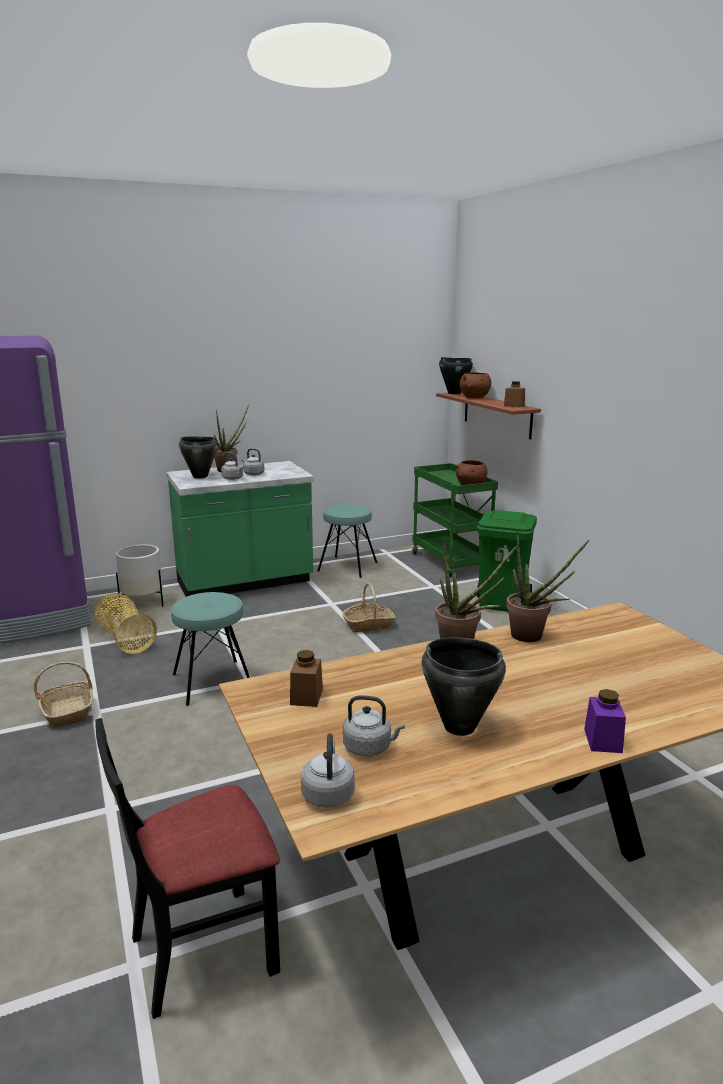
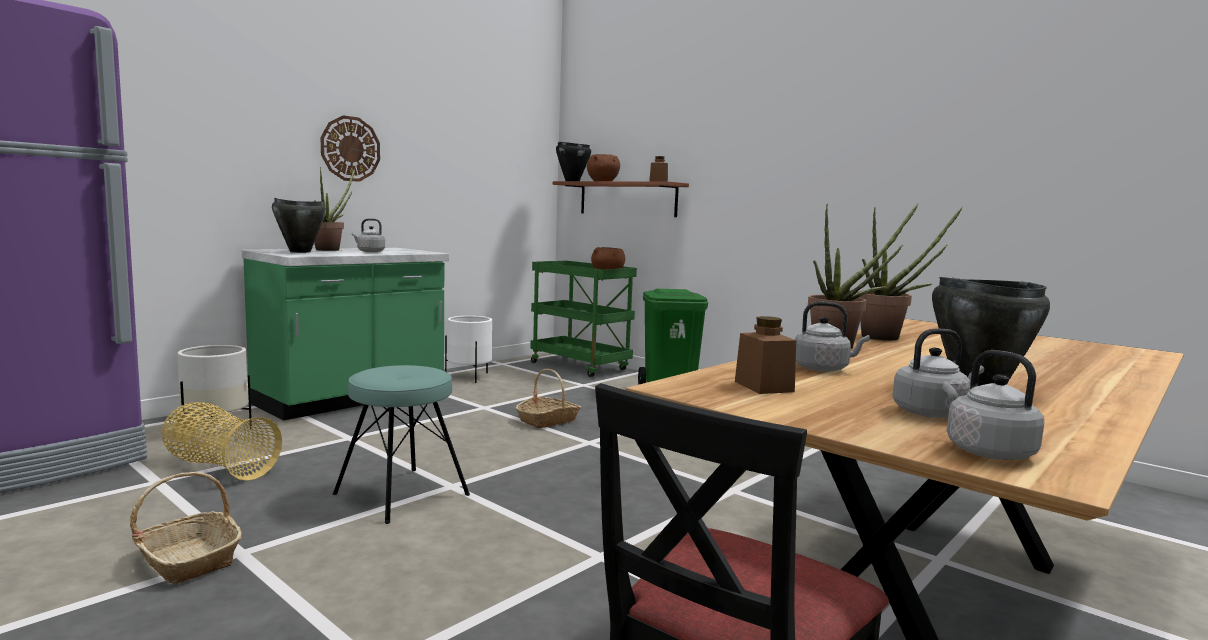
camera: 25 degrees left, 10 degrees down
(233, 478) = (350, 253): grey kettle -> grey kettle (823, 369)
(248, 385) = (350, 149): none -> wall clock
(347, 567) = (469, 377): turquoise stool -> white planter
(602, 740) = (1118, 385): purple jar -> none

